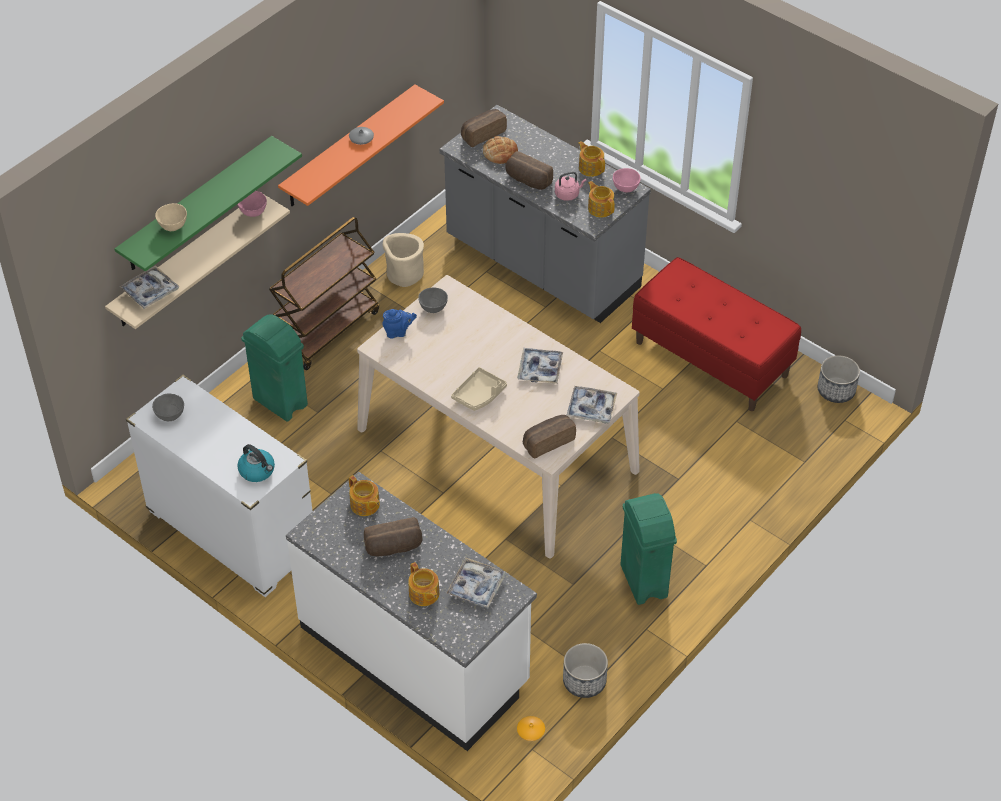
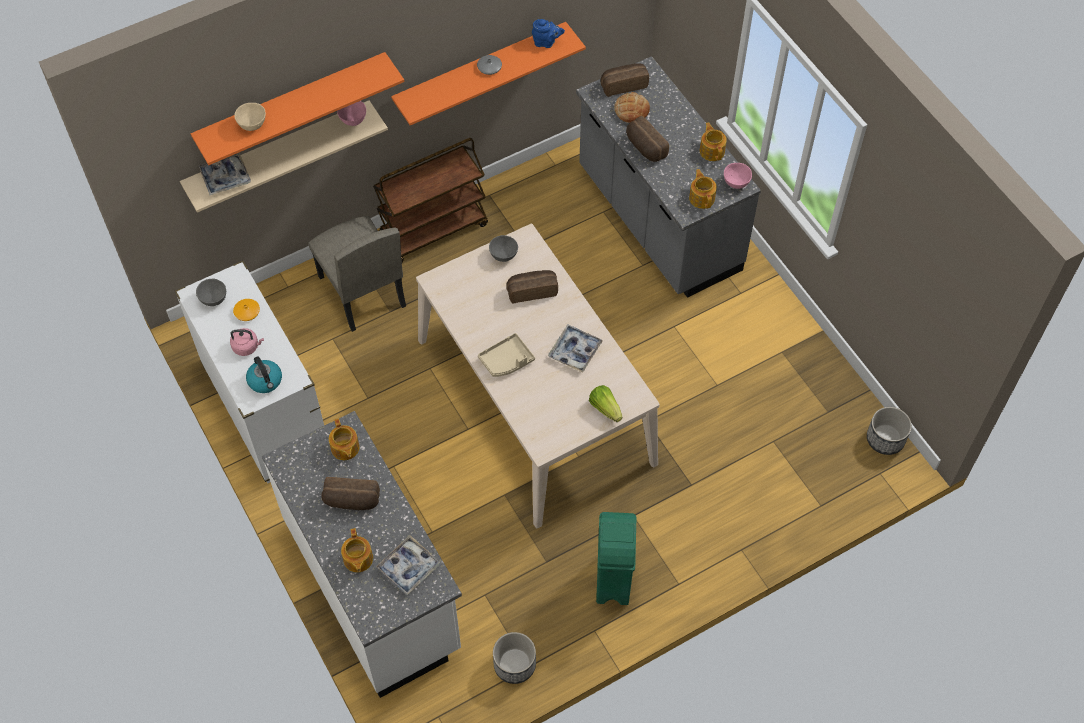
camera: 20 degrees right, 10 degrees up
(197, 205) = (292, 104): green shelf -> orange shelf
(280, 402) = (361, 291): green trash can -> beige chair
(398, 332) = (460, 271): blue teapot -> blue teapot (546, 43)
(404, 275) = (526, 193): beige planter -> none
(531, 731) = (445, 698): orange vase -> orange vase (247, 312)
(547, 441) = (549, 430): bread -> bread (532, 290)
(568, 194) = (677, 173): pink kettle -> pink kettle (247, 347)
(591, 408) = (605, 408): tray -> lettuce
(712, 358) = (778, 367): red bench -> none

